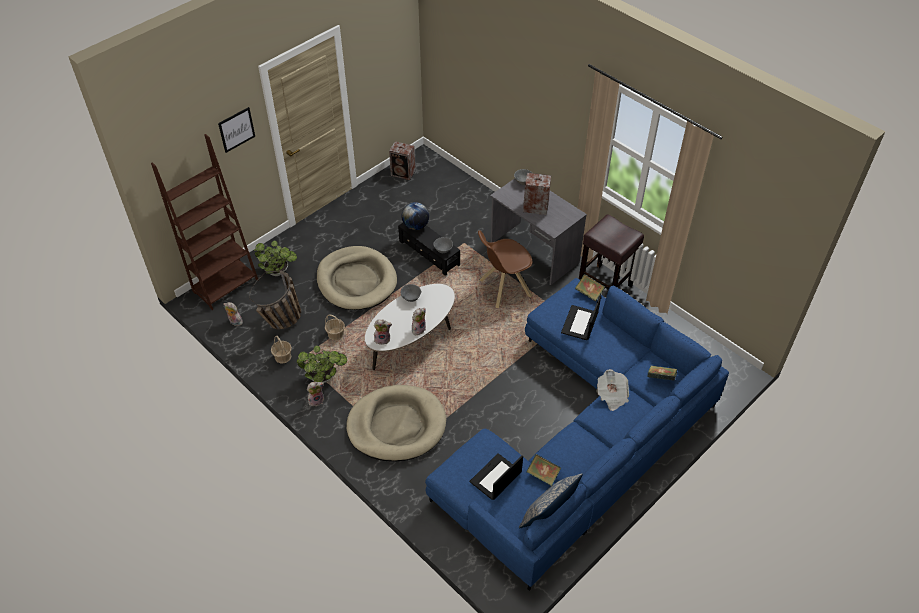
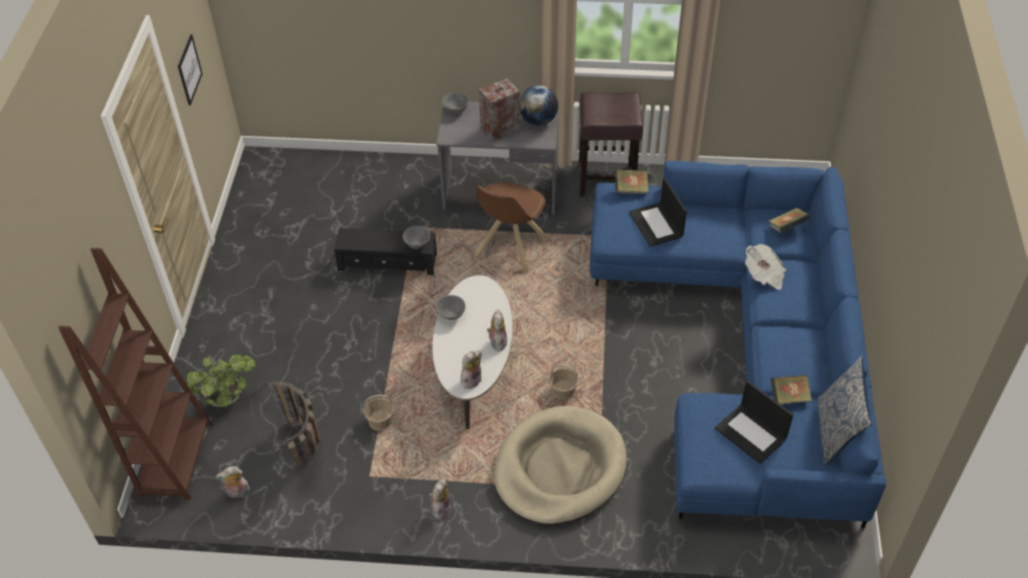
camera: 40 degrees left, 0 degrees up
(236, 129) = (109, 224): picture -> picture (189, 70)
(283, 356) = (345, 489): basket -> basket (563, 390)
(324, 377) = (421, 476): potted plant -> none
(356, 281) = (337, 346): beige dog bed -> none
(403, 173) = (257, 192): speaker -> none
(415, 226) = (355, 237): globe -> globe (538, 120)
(495, 478) = (751, 433): laptop -> laptop turned 45 degrees counterclockwise

